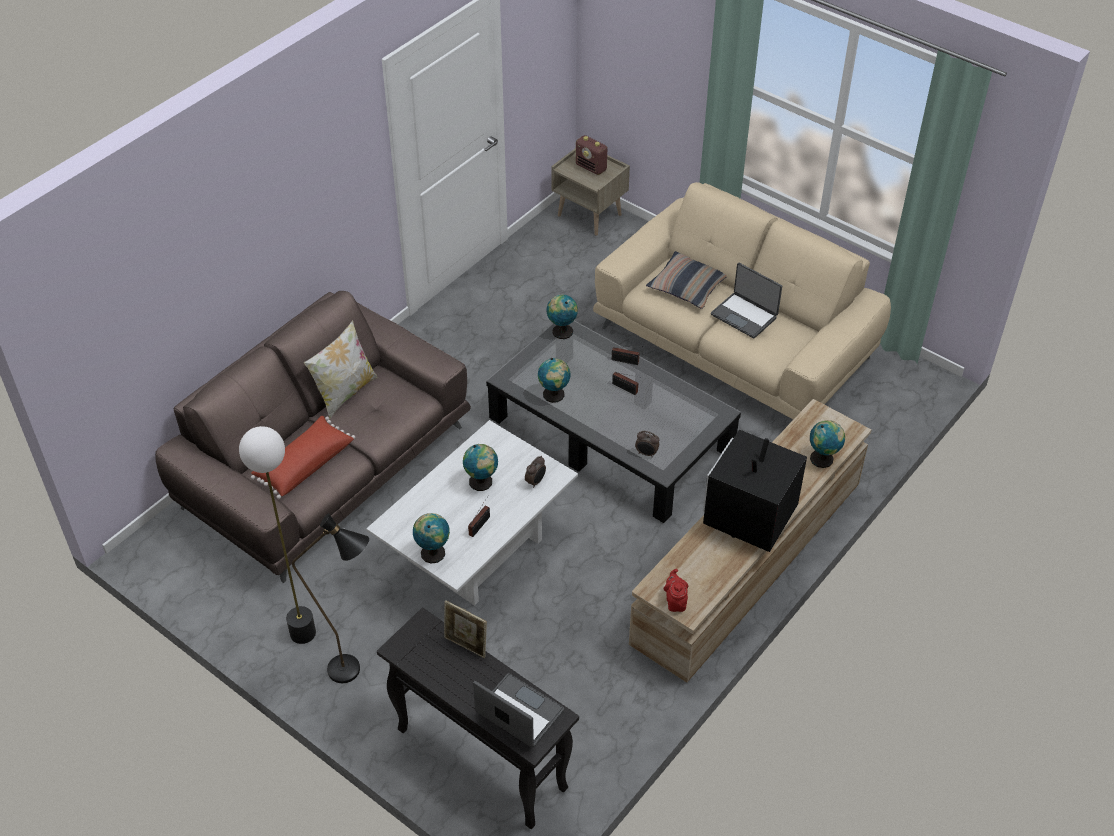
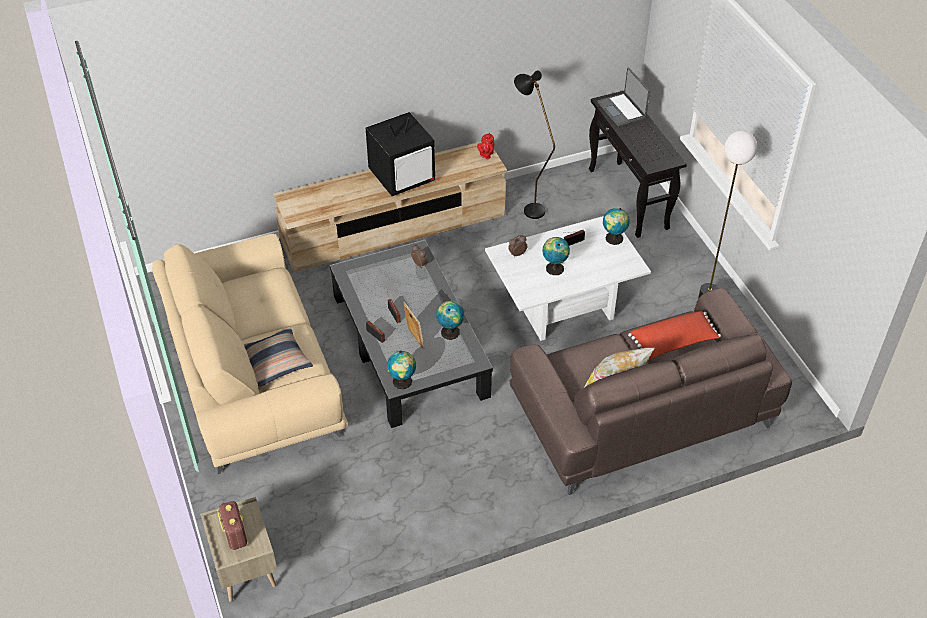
camera: 150 degrees left, 0 degrees up
(355, 673) = (682, 268): black floor lamp -> black floor lamp (528, 207)
(466, 646) = (632, 147): picture frame -> picture frame (414, 338)
(744, 315) = (259, 316): laptop -> none
(823, 459) = (322, 189): globe -> none

